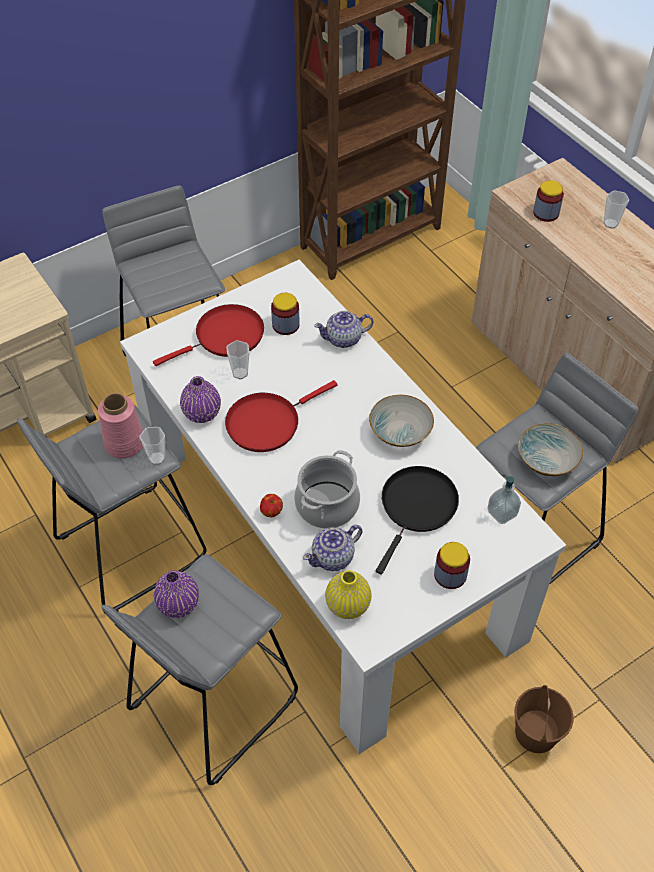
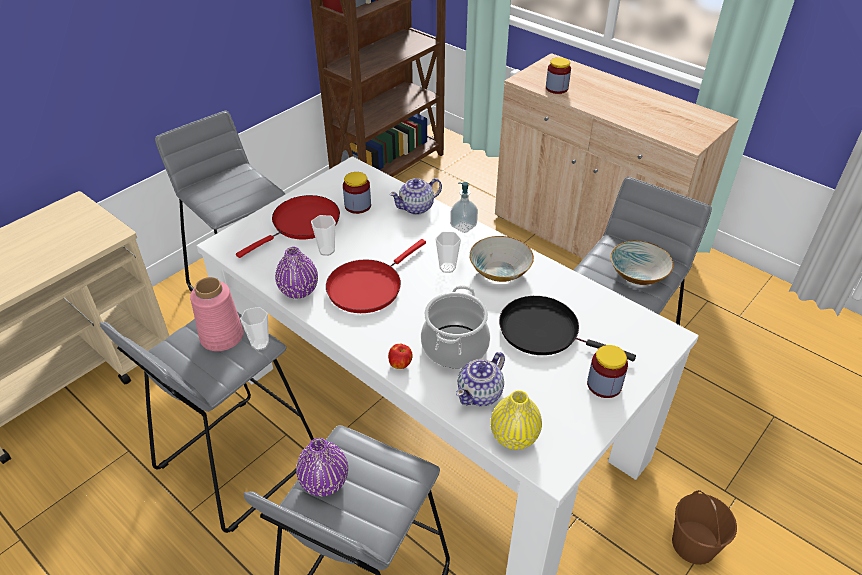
camera: 15 degrees left, 10 degrees down
(417, 507) = (544, 331): black frying pan -> black frying pan turned 75 degrees counterclockwise
(502, 513) = (626, 320): soap dispenser -> soap dispenser (463, 226)
(610, 223) = (612, 88): cup -> cup (447, 267)

